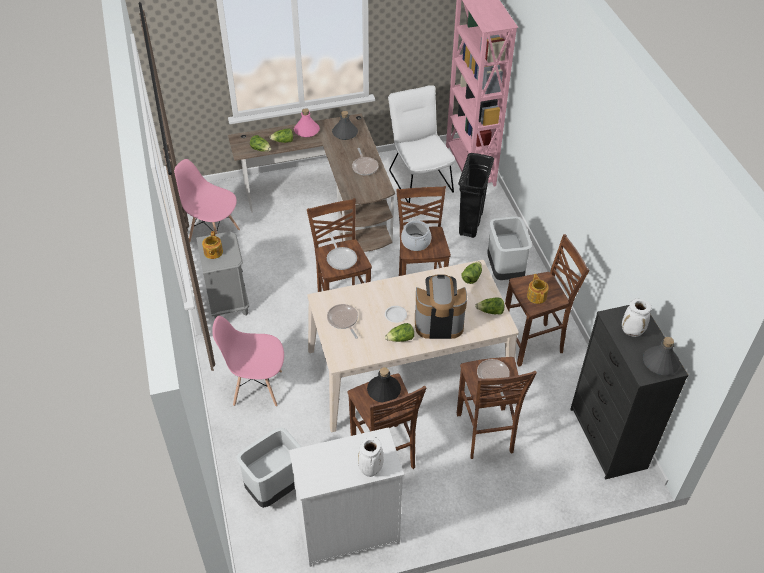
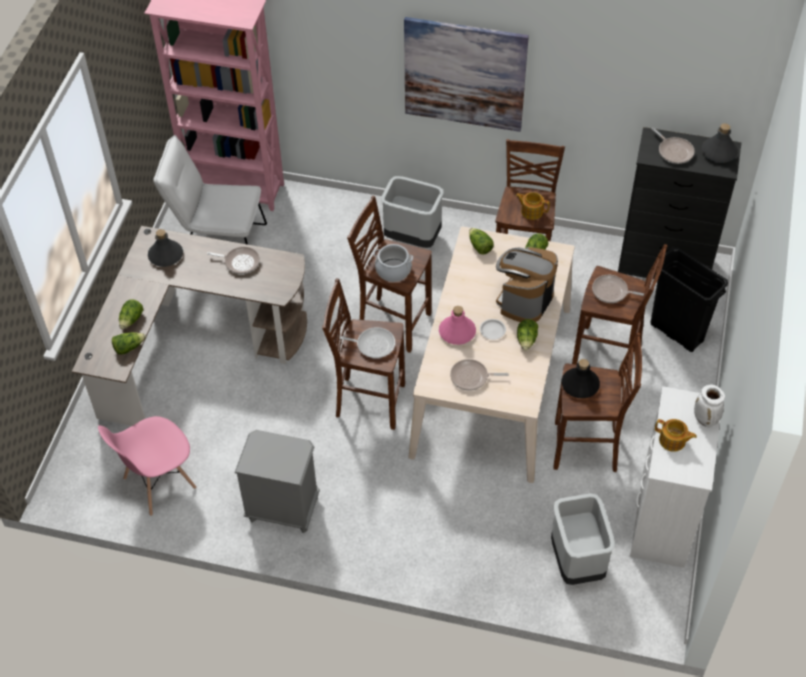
camera: 60 degrees left, 5 degrees up
(213, 252) = (275, 463): teapot -> teapot (672, 441)
(257, 387) = (433, 528): pink chair -> none
(307, 131) = (130, 289): pink bottle -> pink bottle (457, 332)
(470, 223) = (324, 232): black trash can -> black trash can (676, 332)
(580, 168) = (464, 74): none -> picture
(632, 331) = (674, 151): white vase -> frying pan

